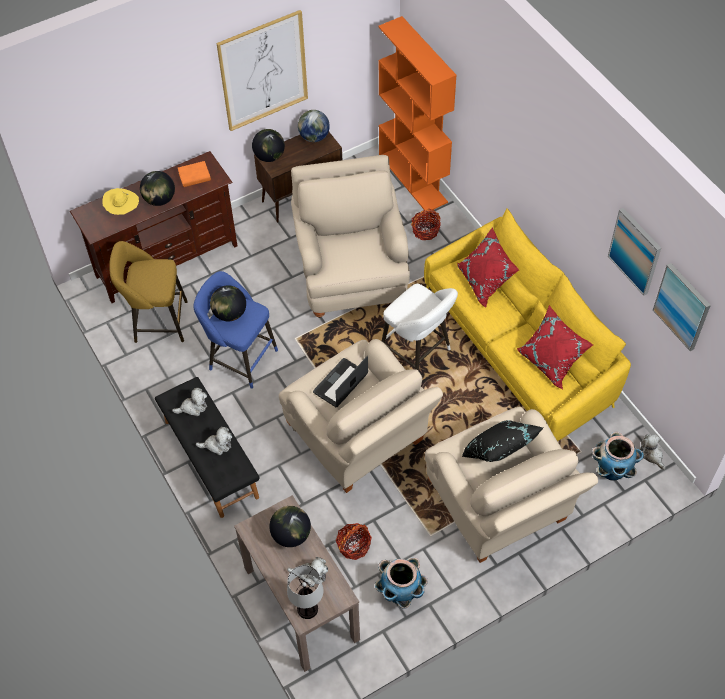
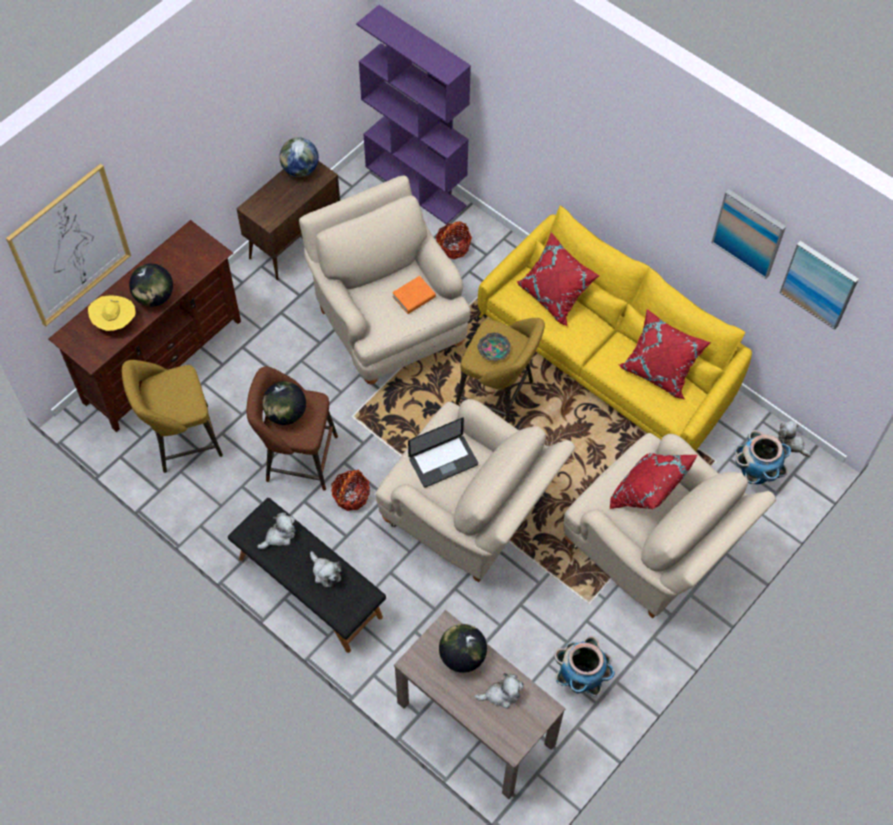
camera: 20 degrees left, 5 degrees up
(194, 176) = (185, 257): orange book -> orange book (414, 297)
(217, 445) = (325, 572): plush toy -> plush toy turned 75 degrees clockwise
(240, 358) = (297, 458): blue stool -> brown stool
(263, 71) = (238, 111): picture -> picture (70, 246)
(269, 156) = (256, 207): globe -> none
(308, 608) = (513, 734): table lamp -> none
(340, 383) = (443, 461): laptop -> laptop turned 135 degrees counterclockwise
(354, 546) = (509, 640): basket -> basket (351, 496)
(413, 178) = (416, 186): orange bookcase -> purple bookcase
(413, 308) = (494, 350): none -> bowl
(418, 353) = (498, 396): white stool -> yellow stool
(499, 453) = (647, 494): black pillow -> red pillow

